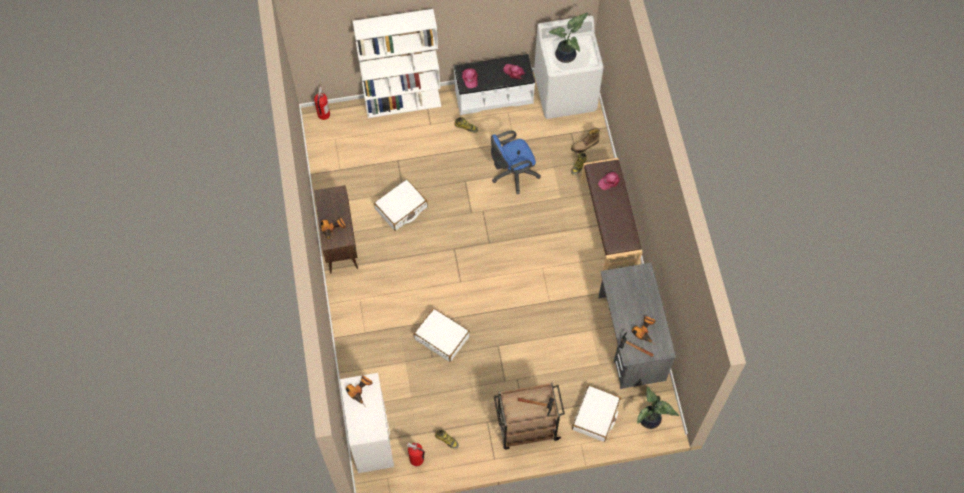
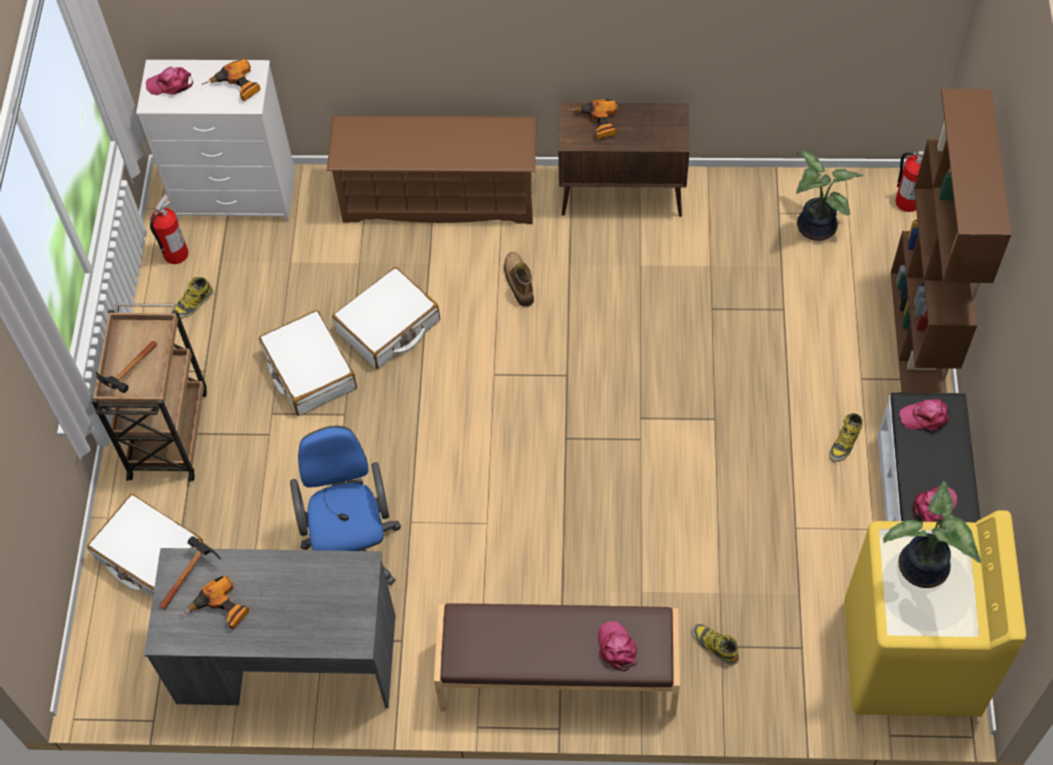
camera: 105 degrees right, 5 degrees down
(356, 331) = (439, 198): none -> brown shoe rack
(365, 426) = (170, 84): none -> pink cap
(401, 208) = (673, 300): white suitcase -> white suitcase (309, 371)
(403, 103) = (919, 338): white bookcase -> brown bookcase
(512, 174) = (716, 509): blue office chair -> blue office chair (353, 545)
(565, 93) = (910, 659): white washing machine -> yellow washing machine
(585, 145) = (764, 671): boot -> boot (518, 282)
(650, 420) = (107, 653): potted plant -> potted plant (813, 227)

